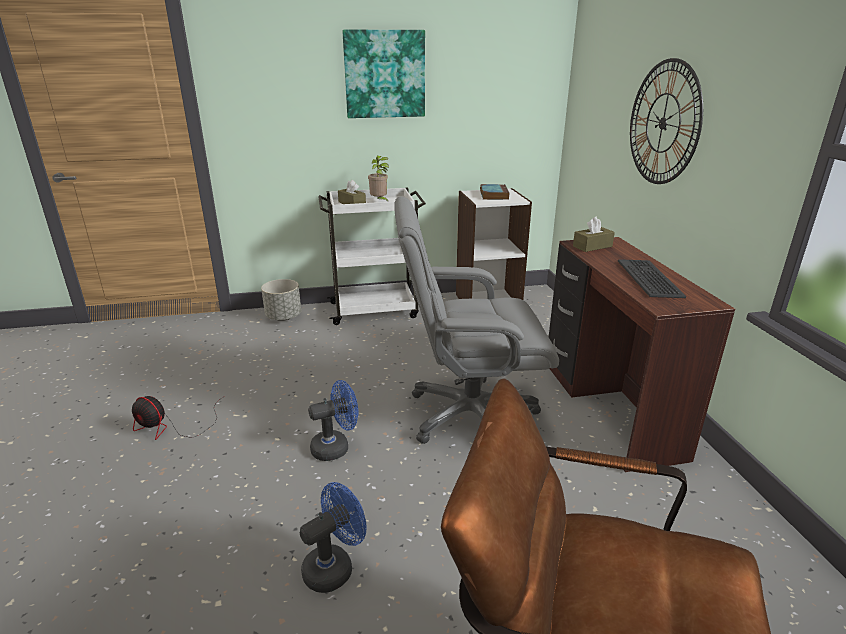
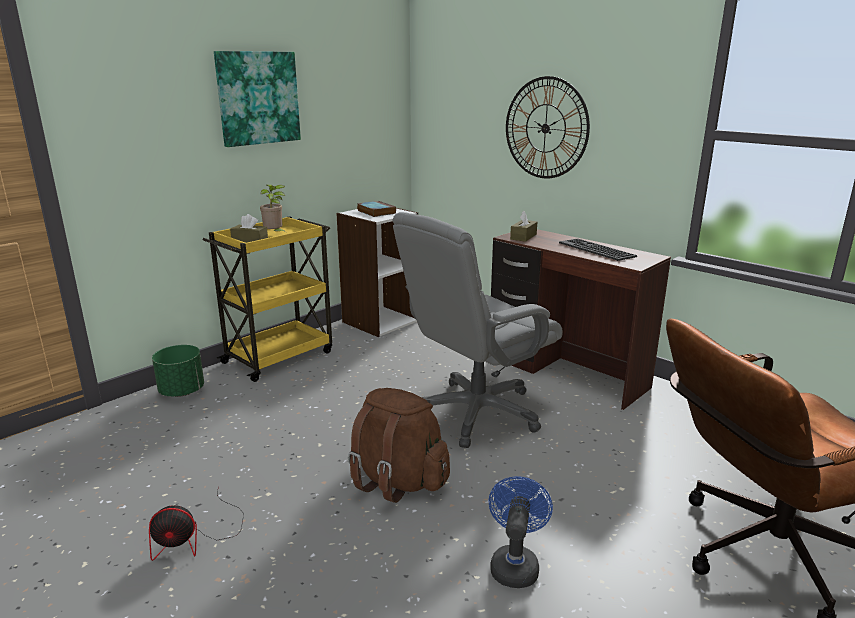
camera: 35 degrees left, 5 degrees down
(284, 317) = (182, 391): grey planter -> green planter
(336, 447) = (398, 481): blue fan -> brown backpack
(375, 310) = (280, 356): white cart -> yellow cart

